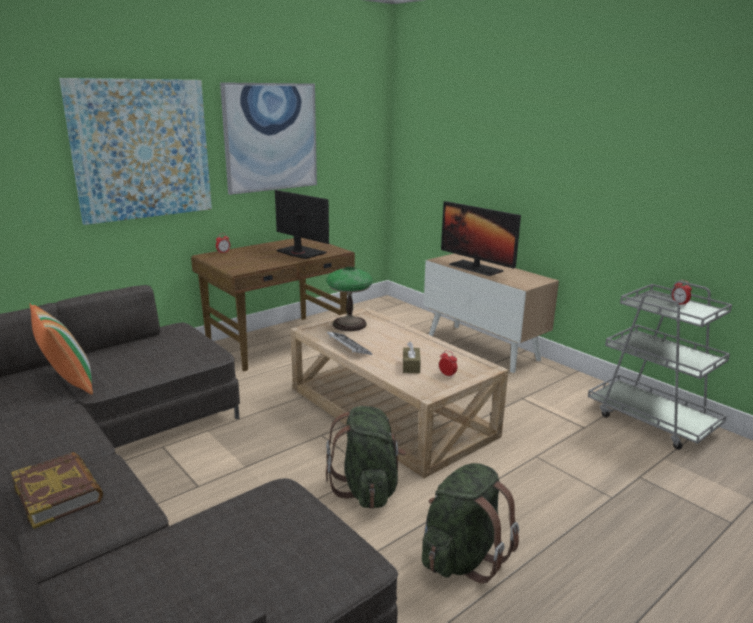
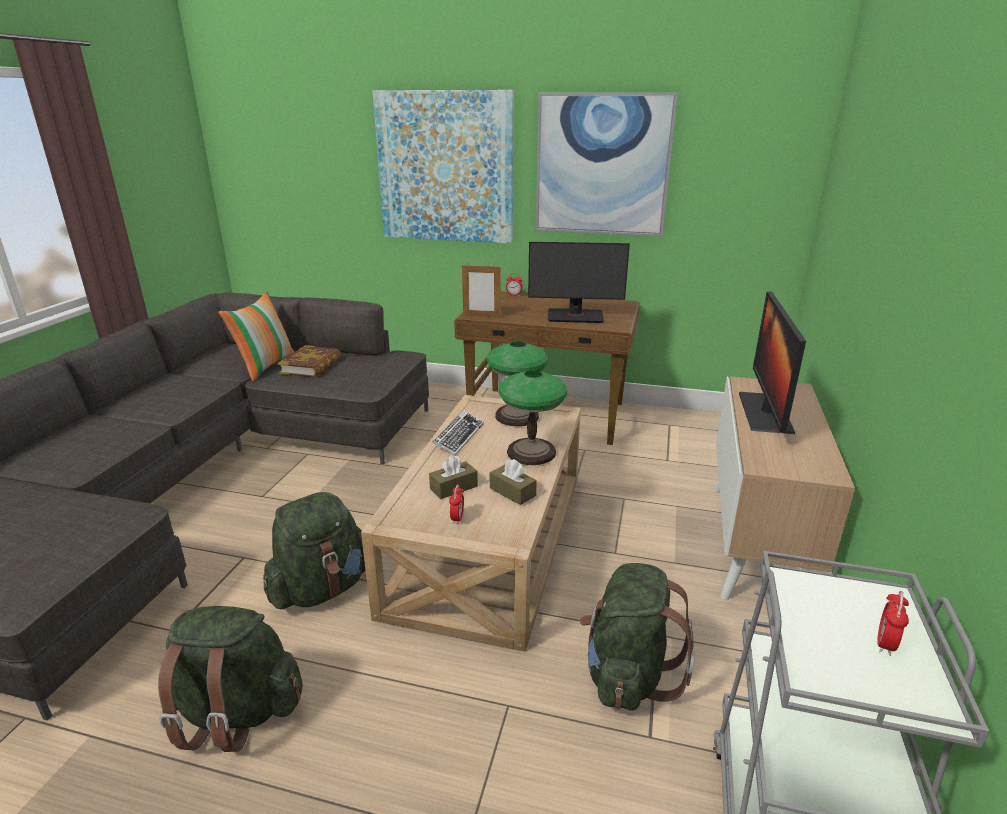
camera: 55 degrees right, 5 degrees up
(59, 493) = (94, 432): book -> book (311, 366)
(246, 269) = (481, 316): none -> picture frame
(300, 252) = (575, 316): monitor -> monitor turned 90 degrees clockwise
(401, 335) = (531, 452): none -> table lamp
(439, 352) = (512, 492): none -> brown tissue box
(542, 416) = (628, 674): none -> green backpack

